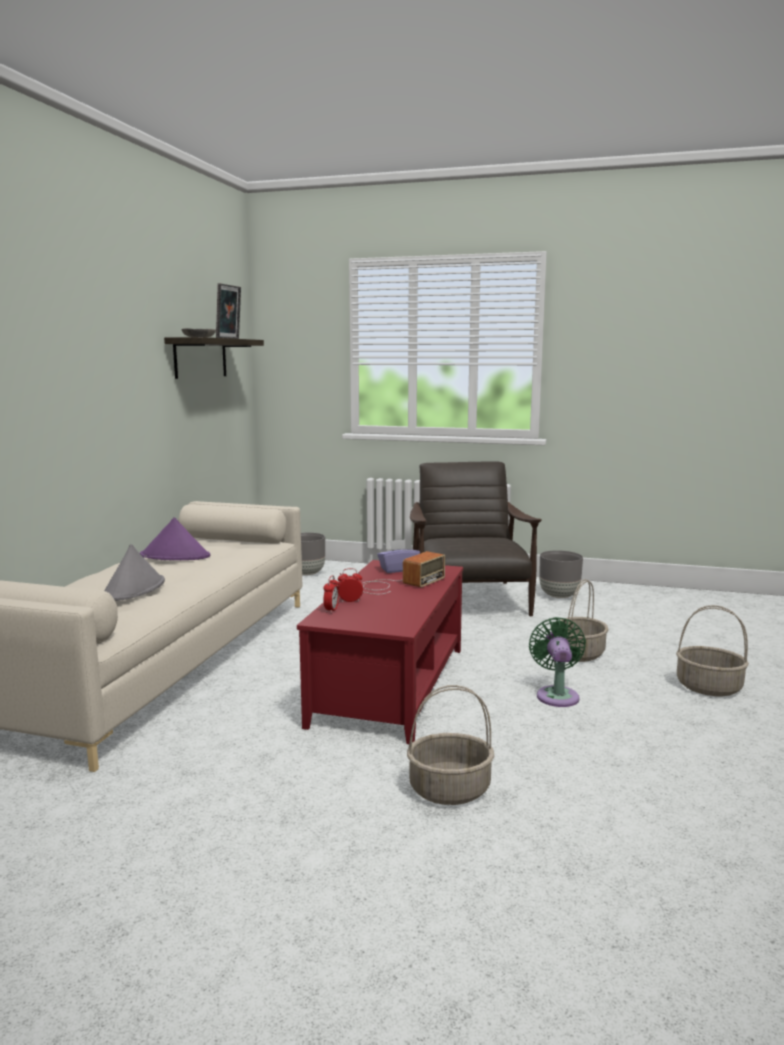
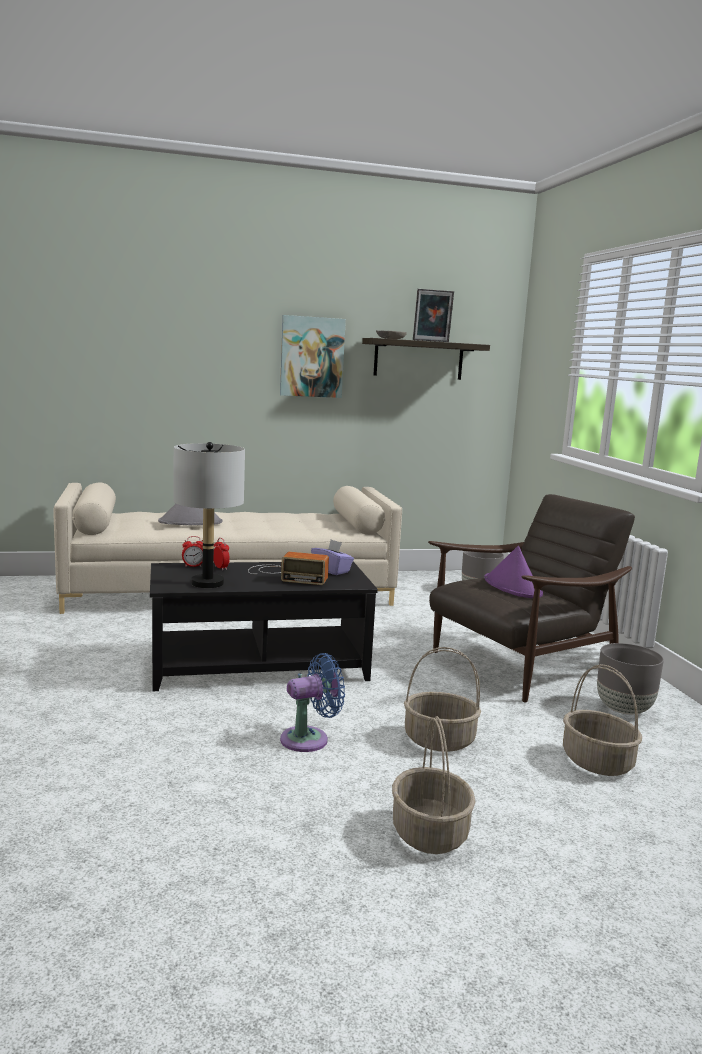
camera: 60 degrees right, 0 degrees up
(131, 362) = (312, 357): none -> picture
(175, 556) = (282, 518): purple hat -> purple hat (513, 587)
(388, 685) = (258, 665): red coffee table -> black coffee table
(401, 612) = (207, 583): none -> grey table lamp
(450, 789) = (85, 716): basket -> basket (598, 762)
(557, 695) = (309, 739): green fan -> blue fan

